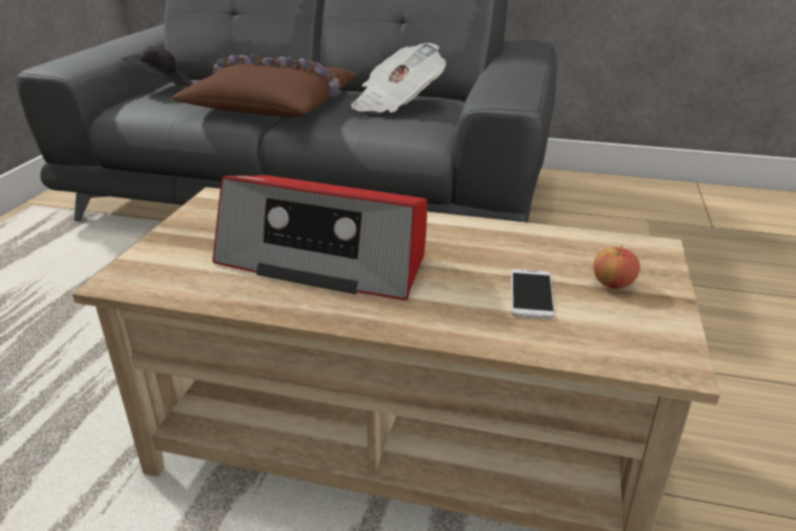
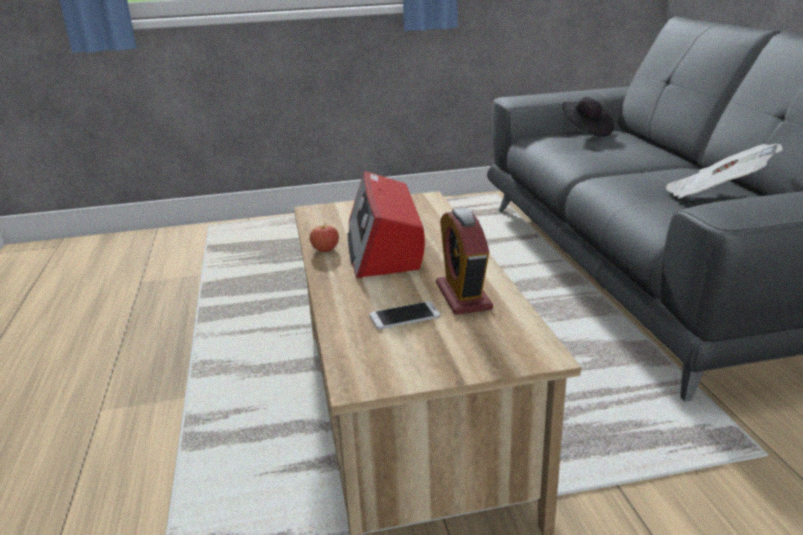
camera: 65 degrees right, 5 degrees down
(274, 104) = (624, 165): brown pillow -> none
(509, 250) = (463, 296): none -> alarm clock
(612, 284) = (453, 344): apple -> apple (325, 249)

